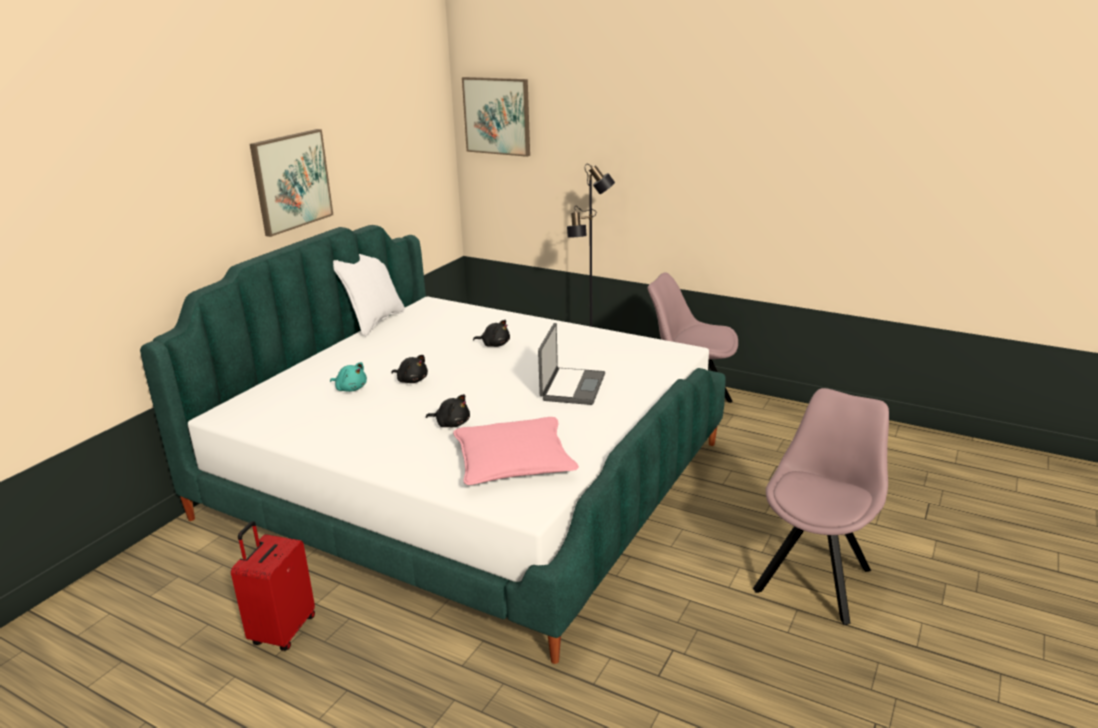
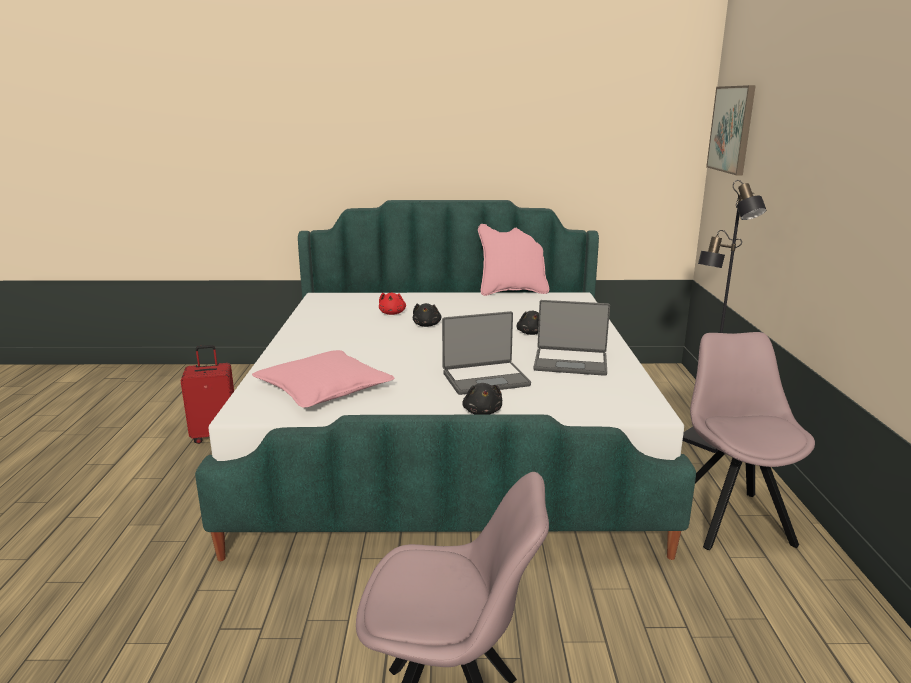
camera: 60 degrees right, 5 degrees down
(291, 181) = (470, 150): picture -> none
(350, 388) = (392, 313): turquoise plush toy -> red plush toy
(374, 322) = (512, 291): white pillow -> pink pillow
(451, 424) = (367, 354): black plush toy -> black plush toy (482, 412)
(575, 349) = (570, 362): none -> laptop

